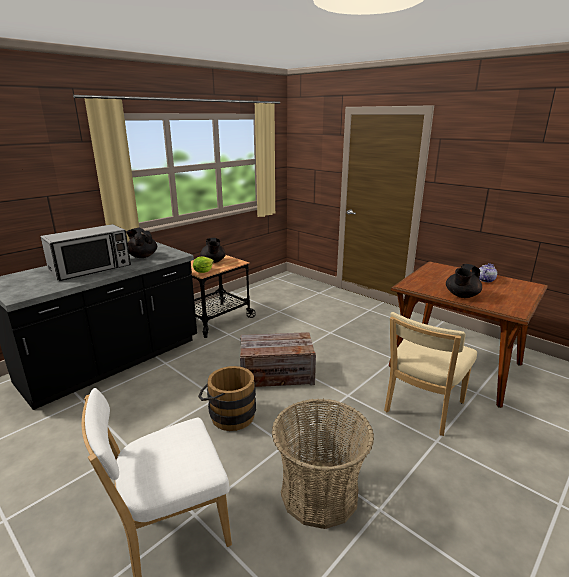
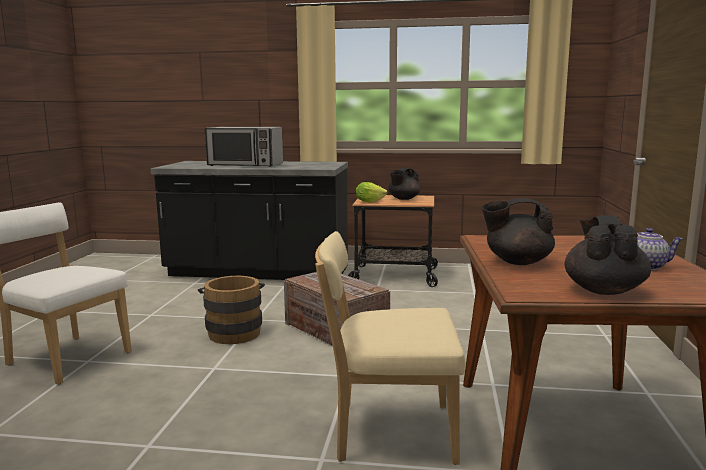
camera: 55 degrees right, 10 degrees down
(142, 256) = (300, 165): black teapot -> black teapot (603, 290)
(319, 493) = (151, 405): basket -> none

